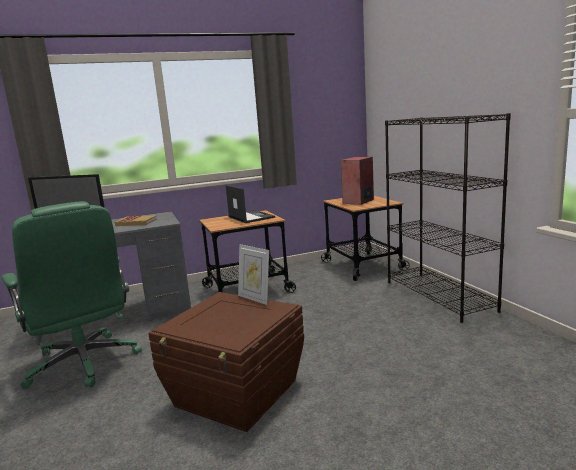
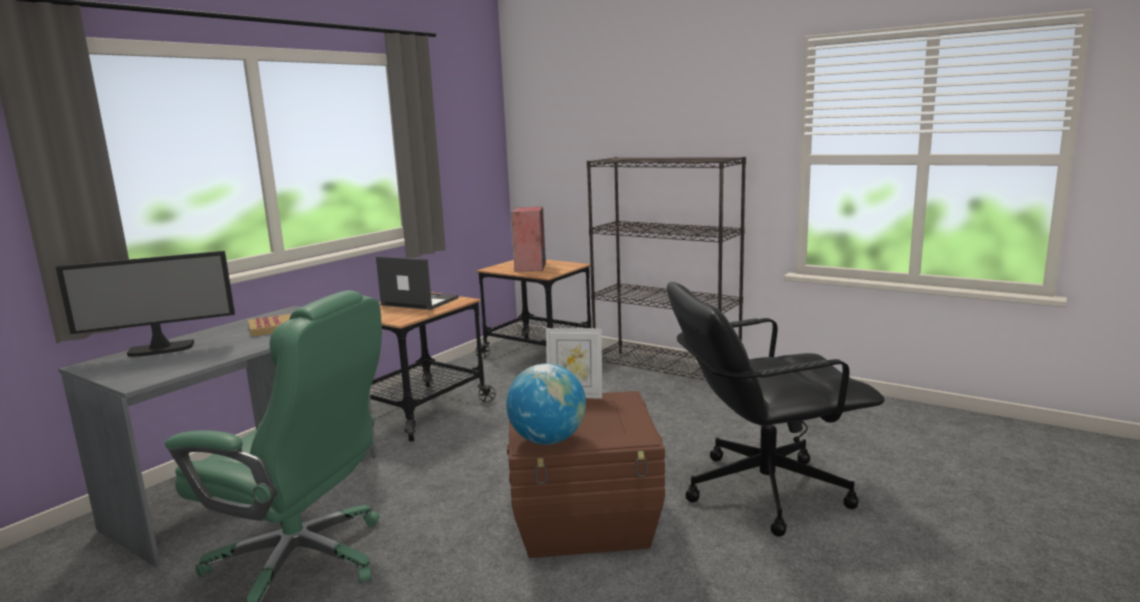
camera: 35 degrees left, 0 degrees up
(184, 326) = (547, 440): none -> globe
(388, 419) = (763, 490): none -> black office chair

